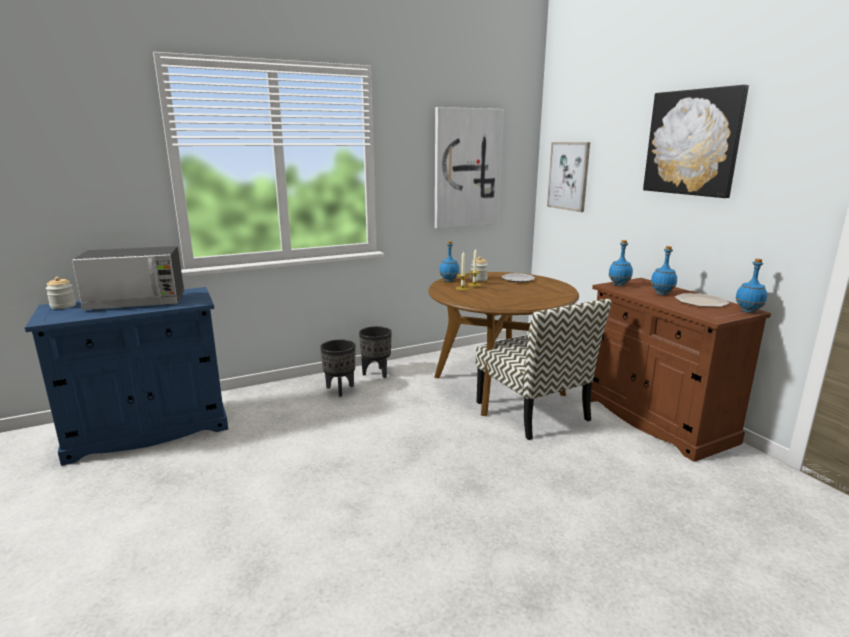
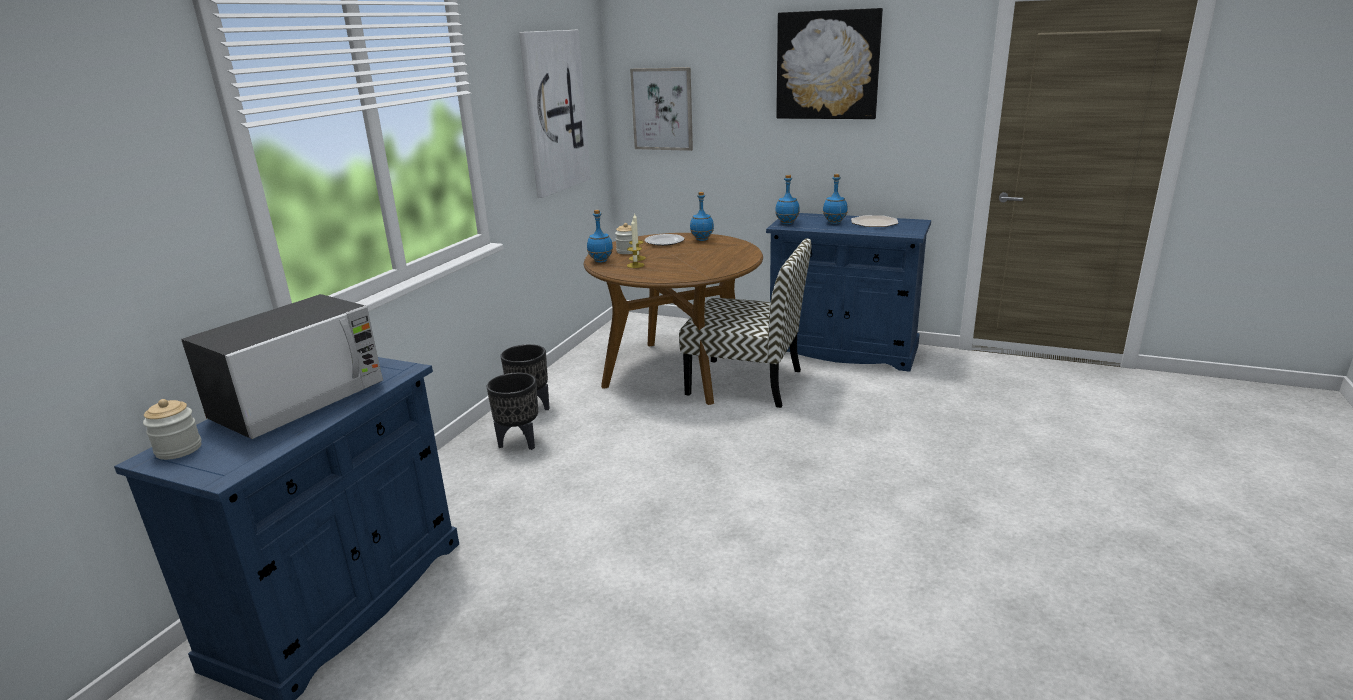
camera: 40 degrees left, 5 degrees up
(656, 419) = (842, 349): brown cabinet -> blue cabinet
(748, 311) = (917, 222): blue bottle -> blue bottle (702, 240)

